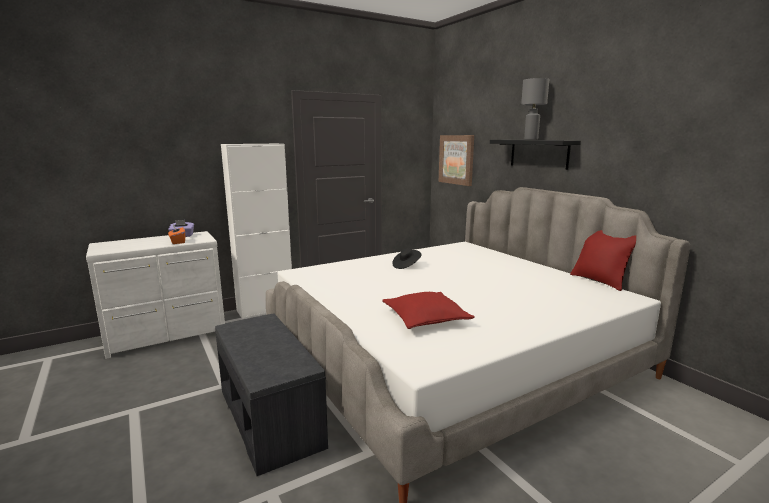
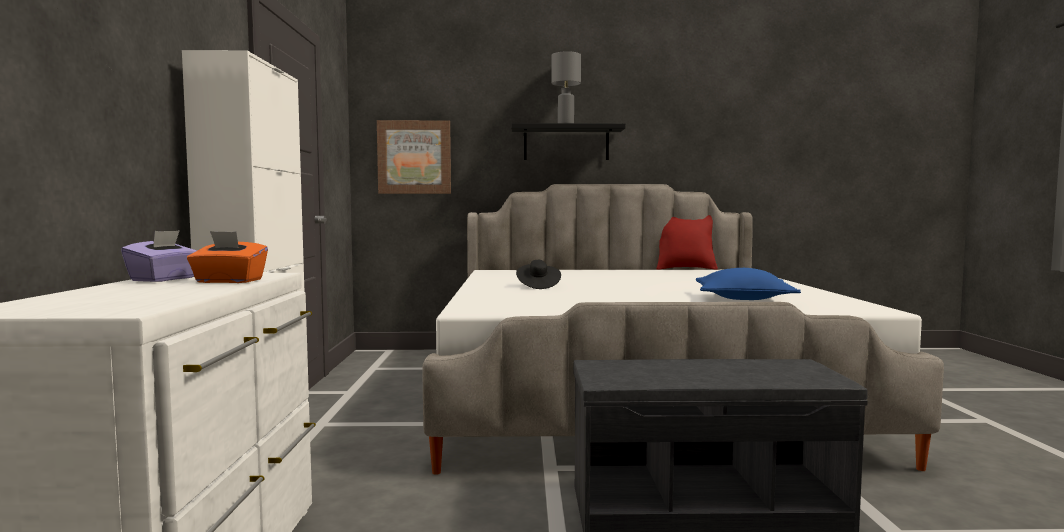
camera: 60 degrees left, 10 degrees down
(425, 319) = (743, 299): red pillow -> blue pillow

